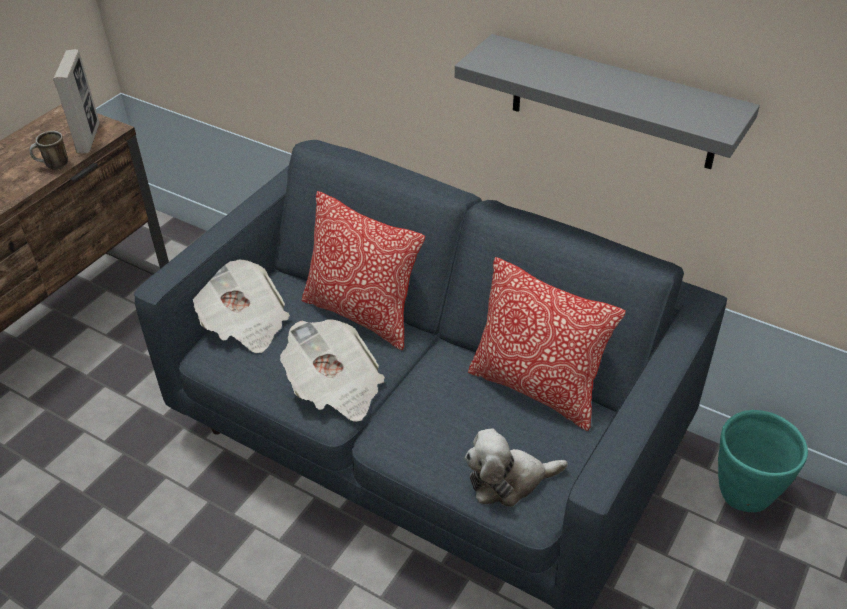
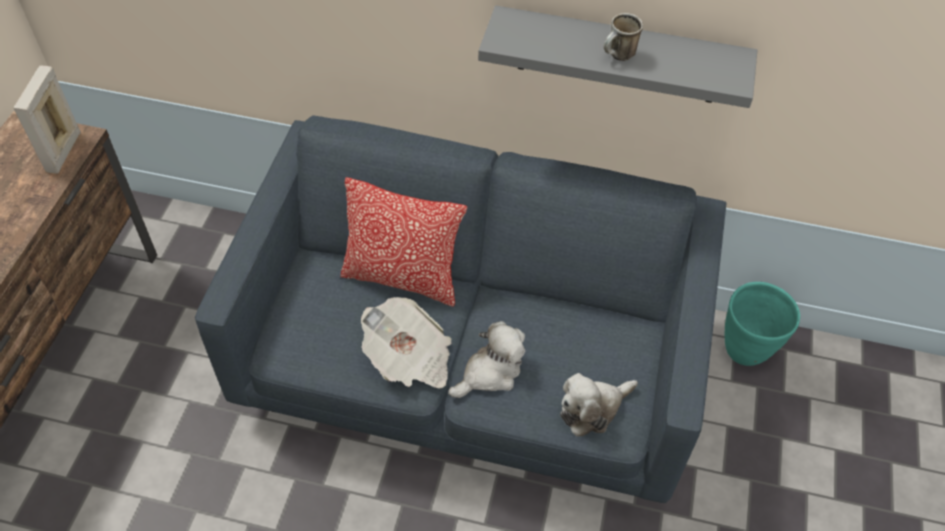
camera: 20 degrees left, 10 degrees up
(53, 166) = (43, 194): mug -> mug (618, 57)
(88, 138) = (63, 152): picture frame -> picture frame turned 150 degrees counterclockwise
(244, 323) = (295, 313): newspaper -> none
(412, 419) = (490, 372): none -> plush toy
(536, 388) = (583, 315): pillow -> none

